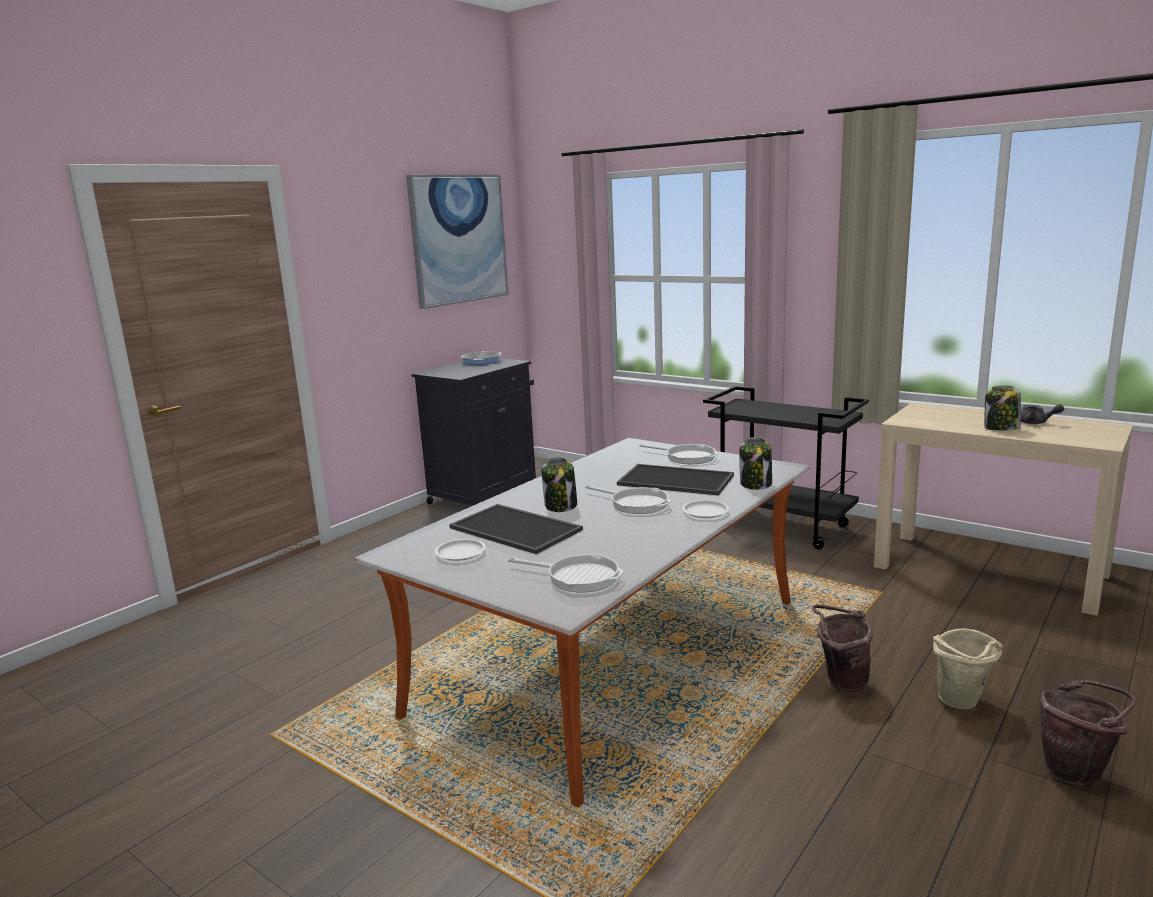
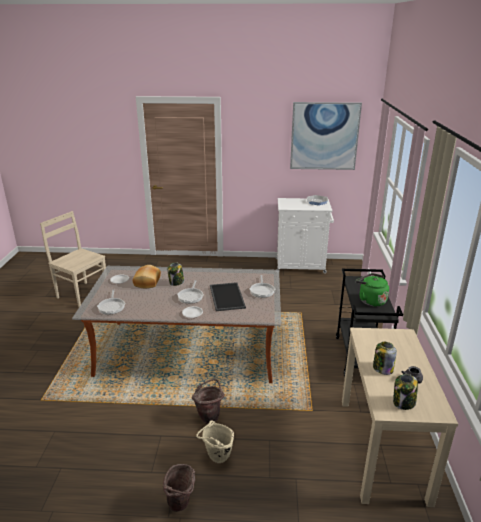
camera: 55 degrees right, 10 degrees up
(160, 748) = (82, 294): none -> beige chair
(485, 494) = (301, 266): black cabinet -> white cabinet
(517, 528) = (148, 282): tray -> bread
(756, 484) = (238, 316): jar -> jar (403, 403)
(798, 413) = (370, 300): none -> green kettle

